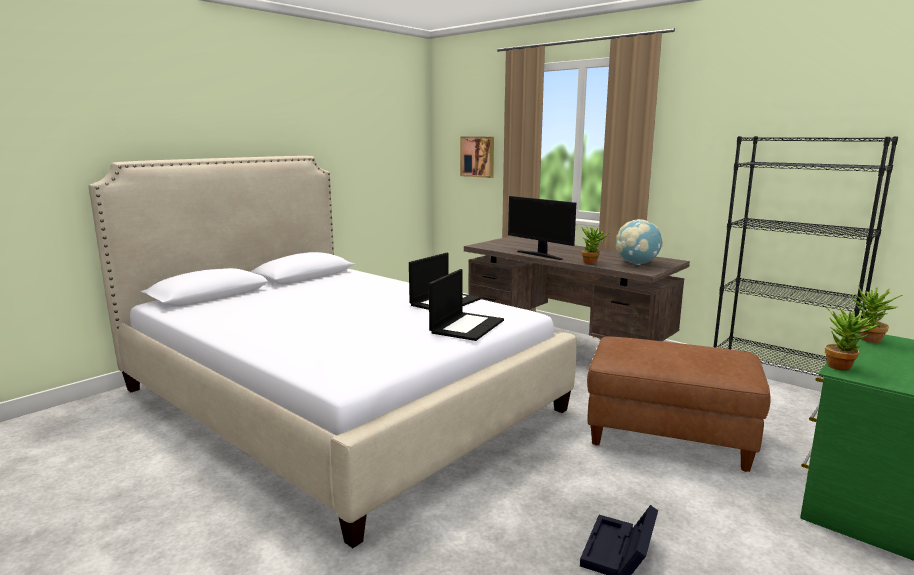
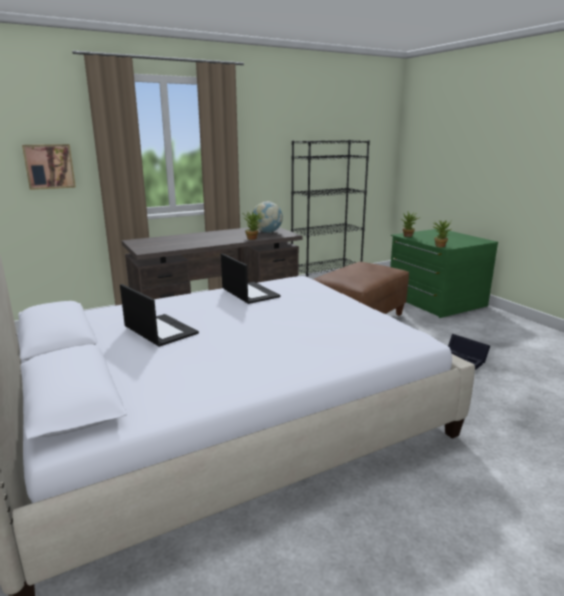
camera: 70 degrees left, 5 degrees up
(467, 326) = (320, 295): laptop -> laptop (159, 330)
(540, 255) = (211, 243): monitor -> none

